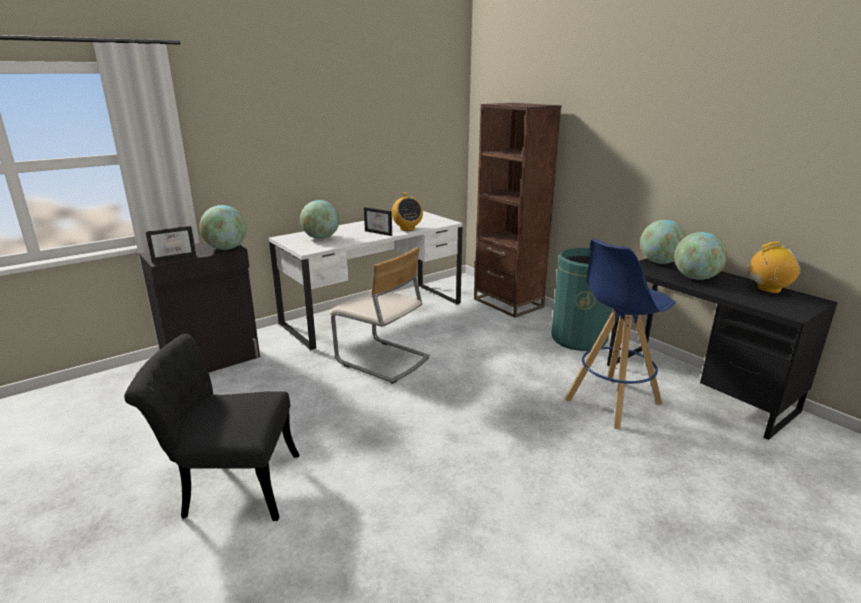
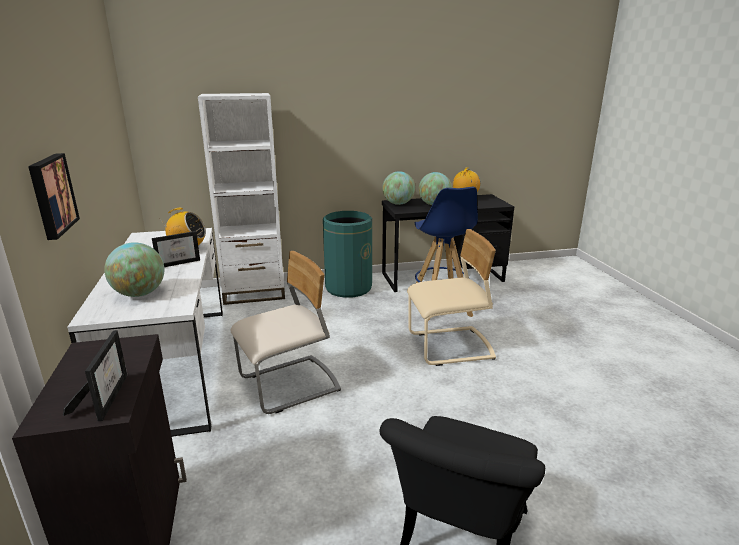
camera: 65 degrees left, 0 degrees up
(226, 248) = (131, 348): globe -> none
(289, 156) = (51, 195): none -> picture
(508, 303) = (254, 293): brown bookcase -> white bookcase
(523, 426) = (450, 347): none -> beige chair

